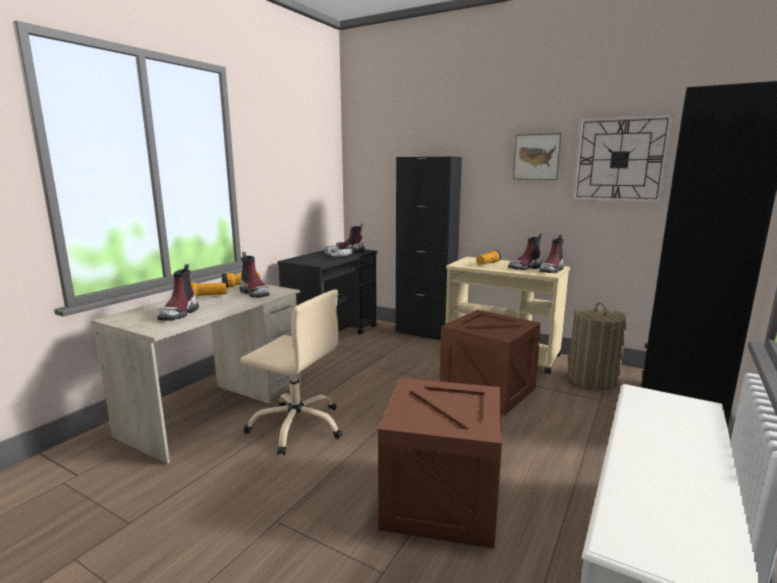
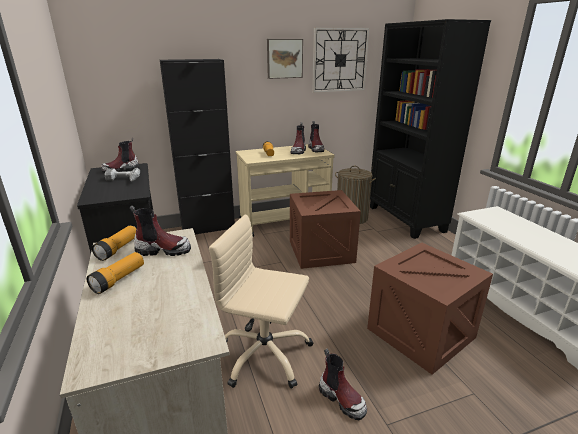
camera: 50 degrees left, 10 degrees up
(179, 314) = (160, 312): boot -> boot (342, 399)
(297, 426) = (264, 354): beige office chair -> beige office chair turned 135 degrees counterclockwise

